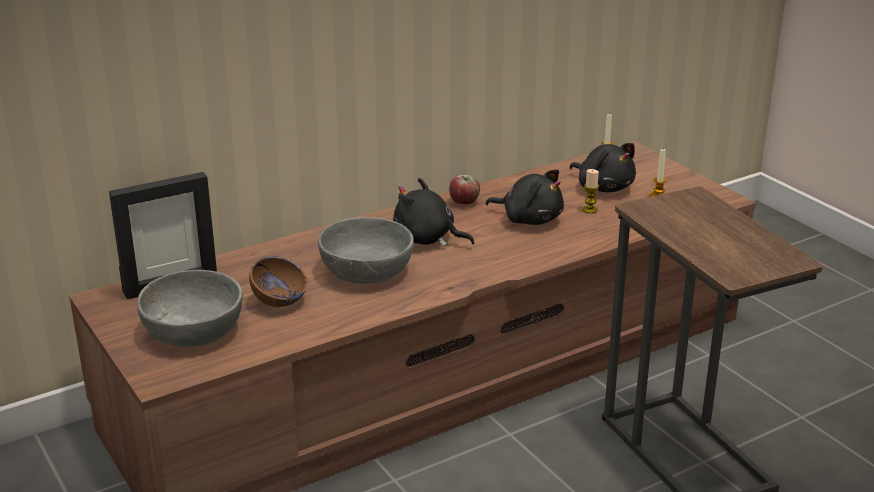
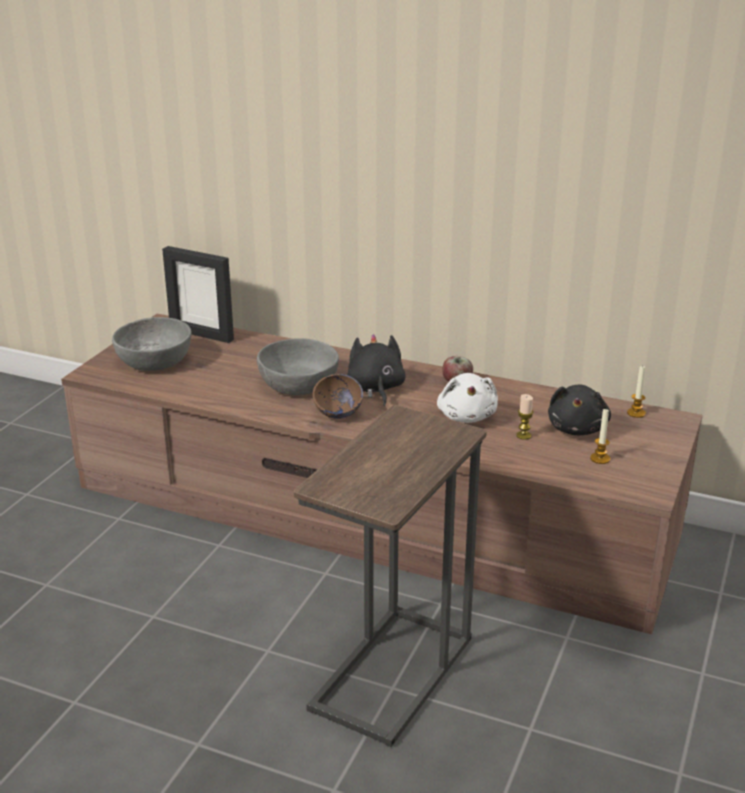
camera: 55 degrees right, 0 degrees up
(279, 302) = (220, 373): brown bowl -> brown bowl (338, 415)
(529, 219) = (467, 416): black plush toy -> white plush toy

